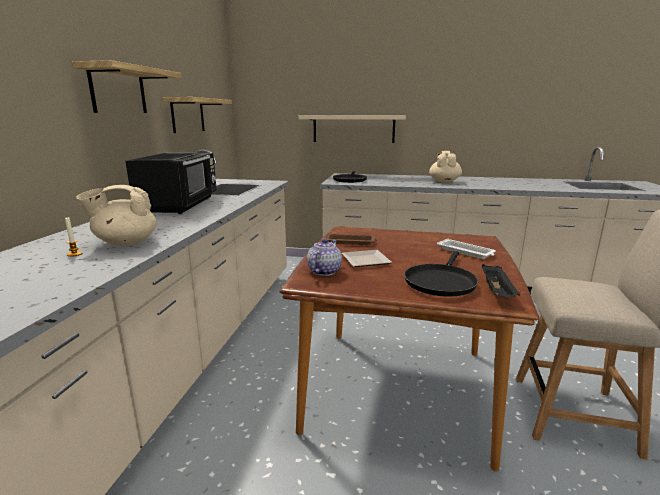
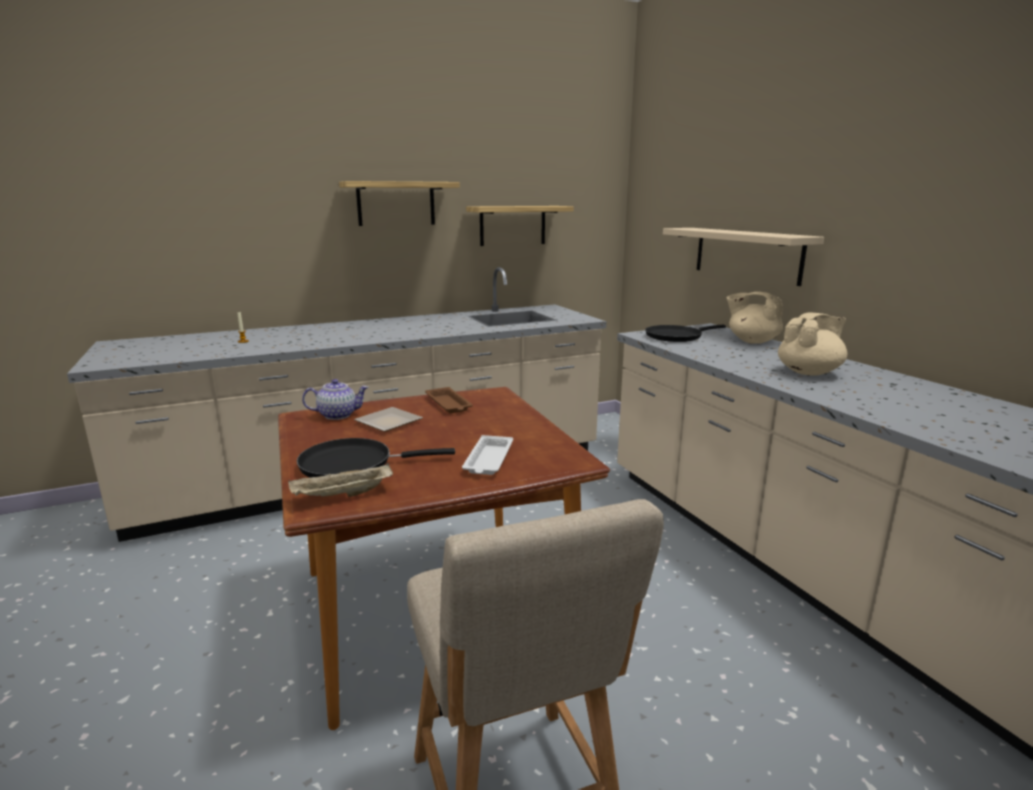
camera: 55 degrees right, 0 degrees up
(125, 243) = (280, 342): beige teapot -> beige teapot (752, 341)
(180, 205) = (414, 324): black microwave -> none
(497, 292) = (342, 496): black tray -> beige tray

